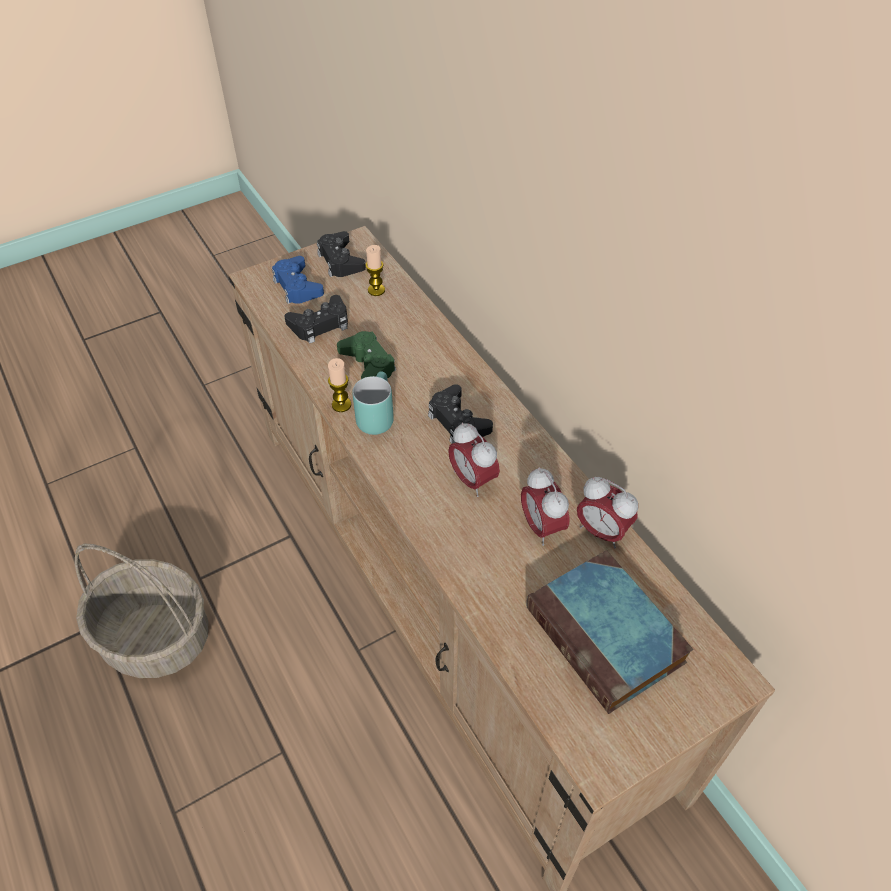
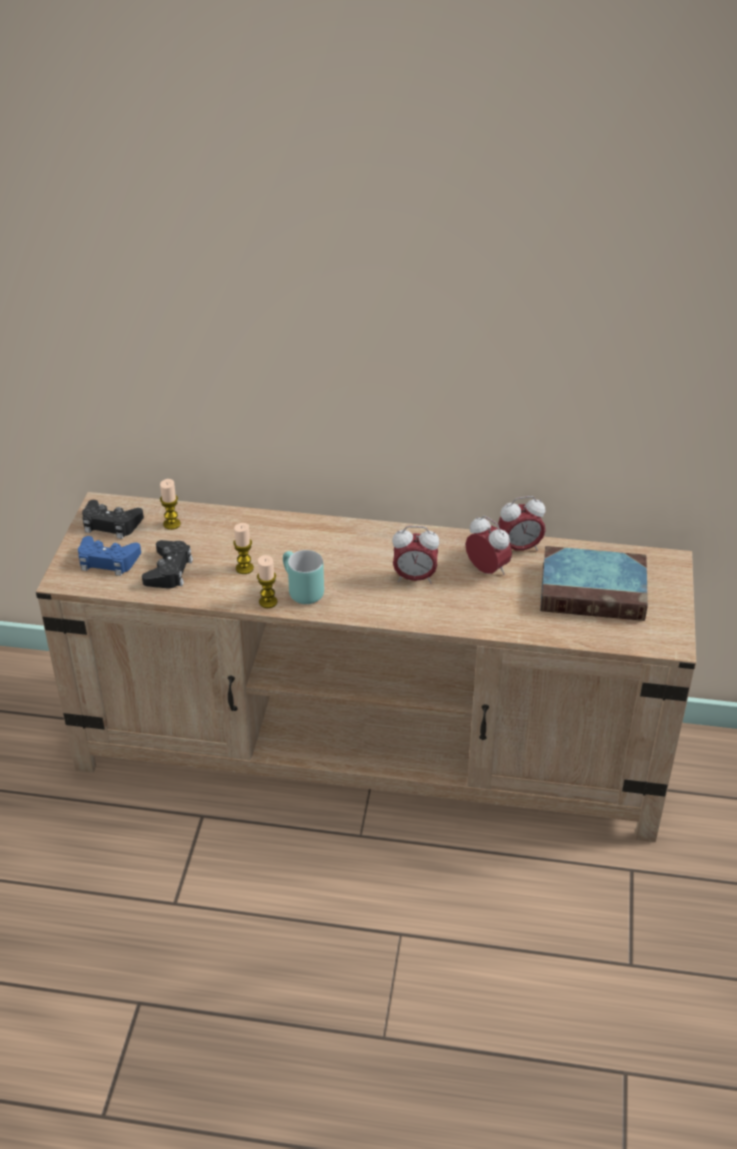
camera: 50 degrees left, 10 degrees down
(154, 637) = (200, 967): basket -> none
(368, 364) = (244, 568): green game controller -> candle
(458, 421) = (355, 556): black game controller -> none
(541, 527) = (487, 570): alarm clock -> alarm clock turned 150 degrees counterclockwise

